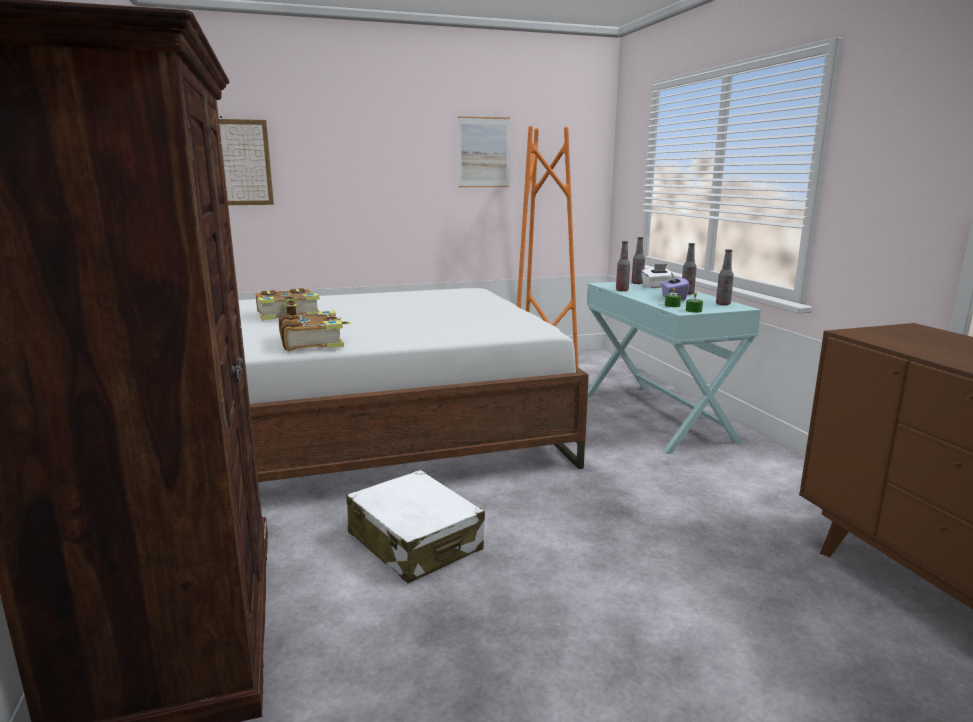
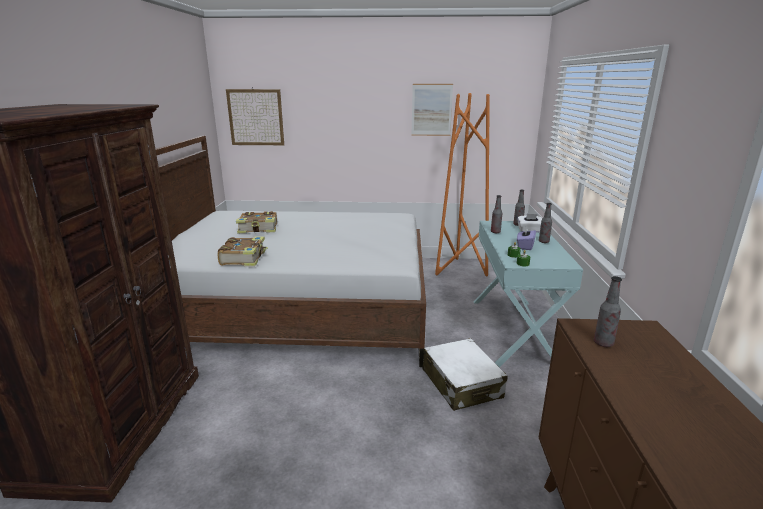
camera: 20 degrees right, 5 degrees up
(415, 542) = (272, 403): white suitcase -> white suitcase (461, 384)
(723, 304) = (557, 258): bottle -> bottle (603, 343)

